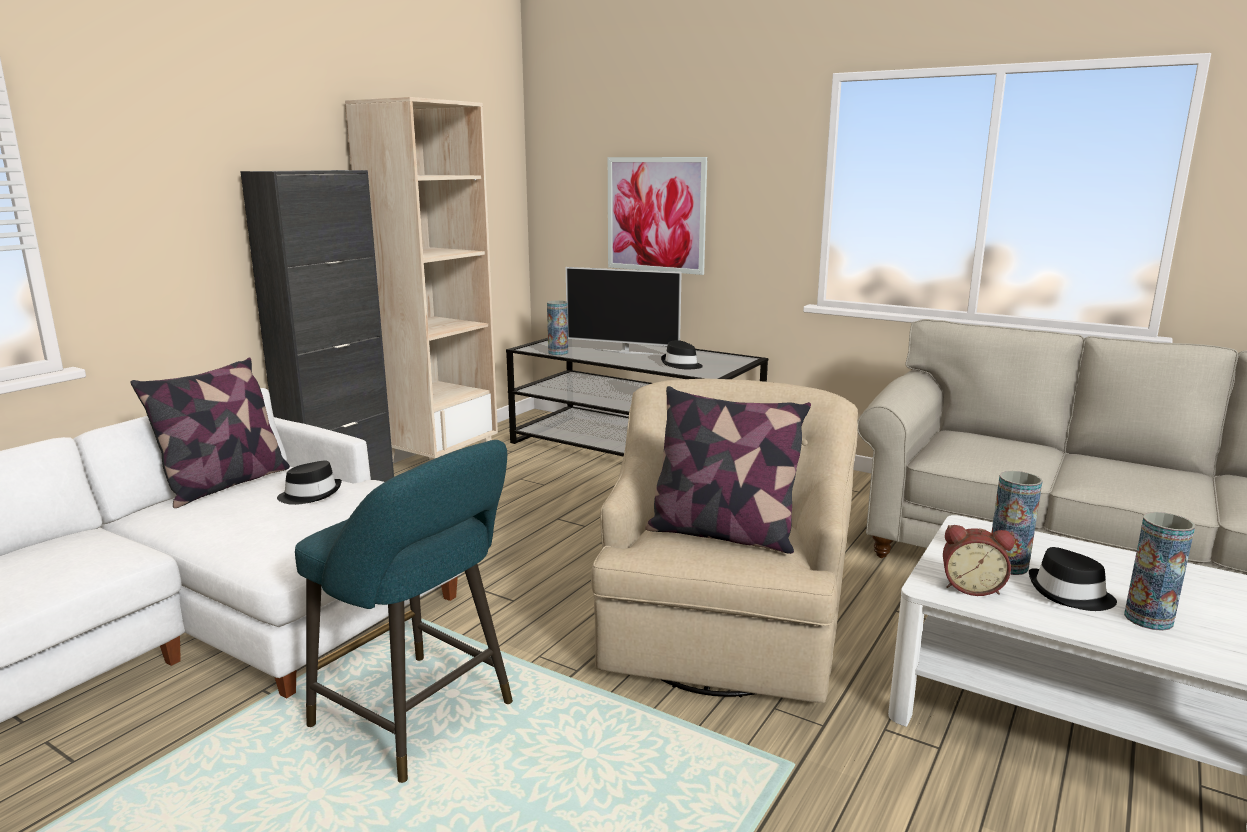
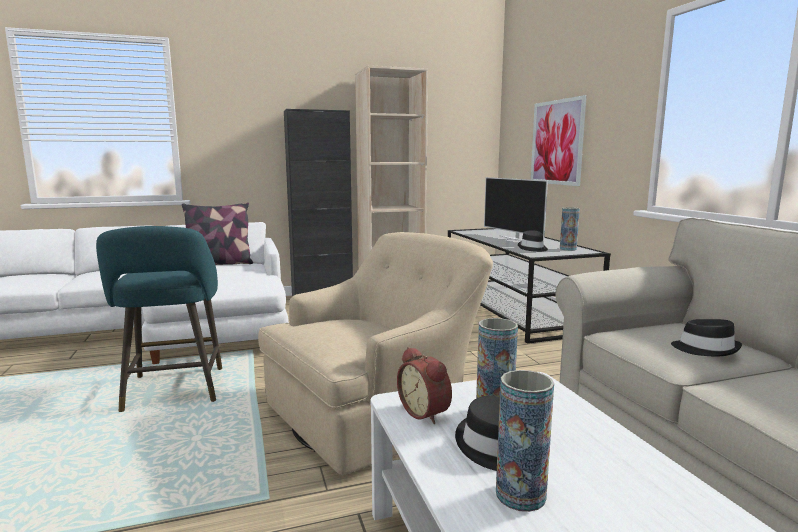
camera: 40 degrees right, 5 degrees down
(311, 494) = (231, 273): black hat -> black hat (705, 349)
(558, 353) = (471, 234): vase -> vase (568, 249)
(722, 534) = (341, 331): pillow -> none

